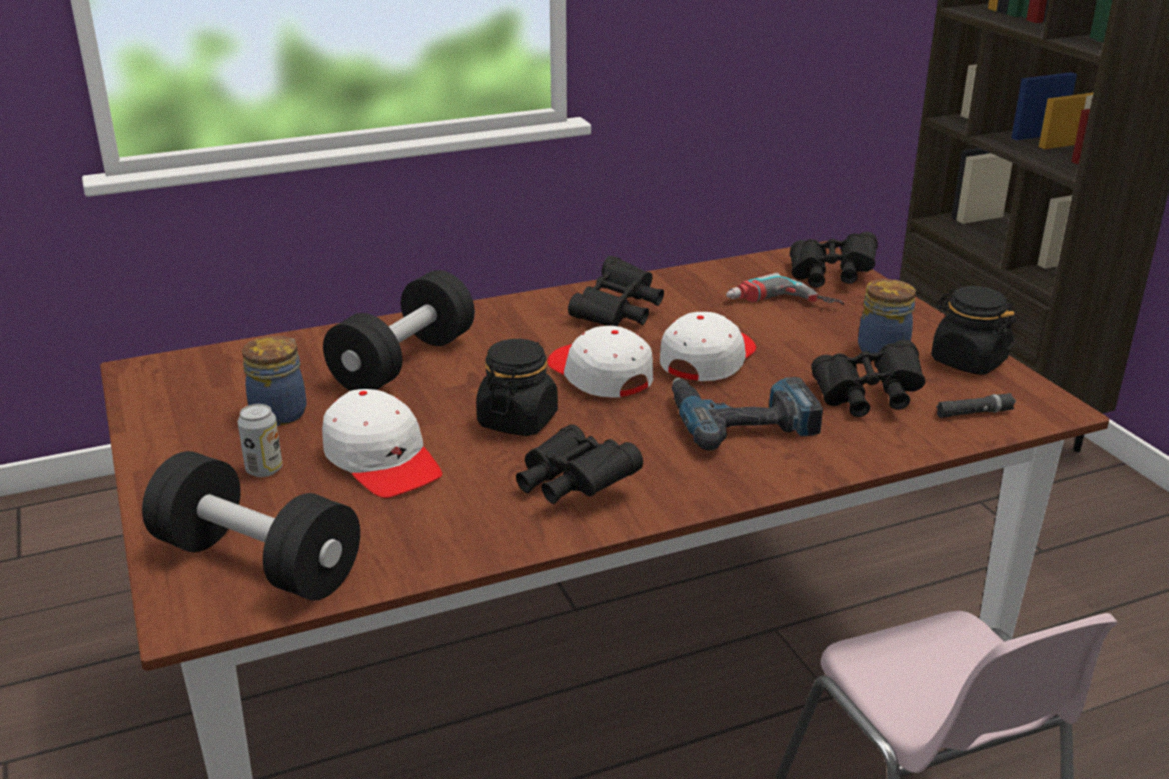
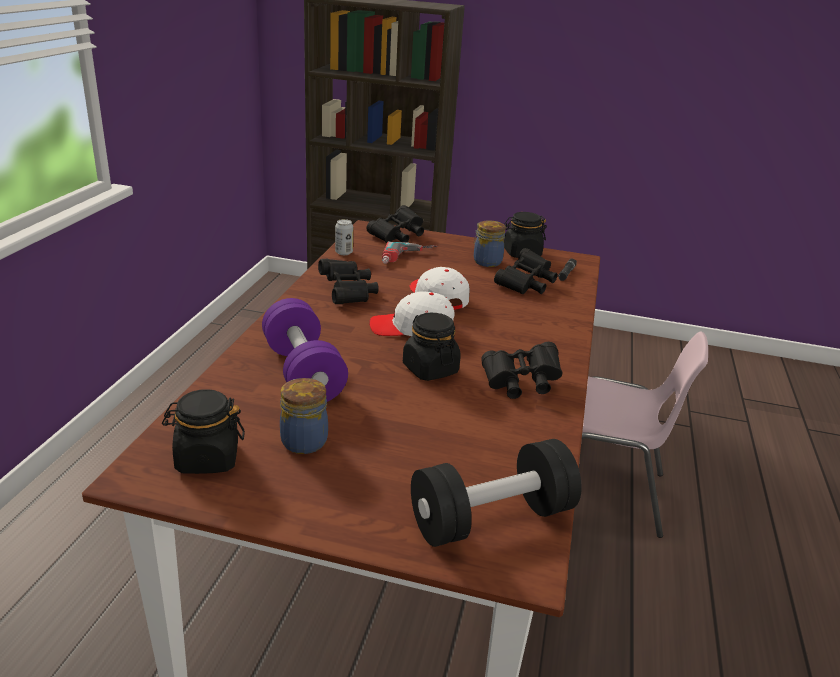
camera: 55 degrees left, 0 degrees up
(199, 385) = (207, 458): none -> black jar
(264, 469) = (374, 474): can -> can (344, 252)
(382, 460) = (419, 427): white cap -> none
(404, 362) = (303, 373): black dumbbell -> purple dumbbell
(741, 420) = (509, 317): power drill -> none

